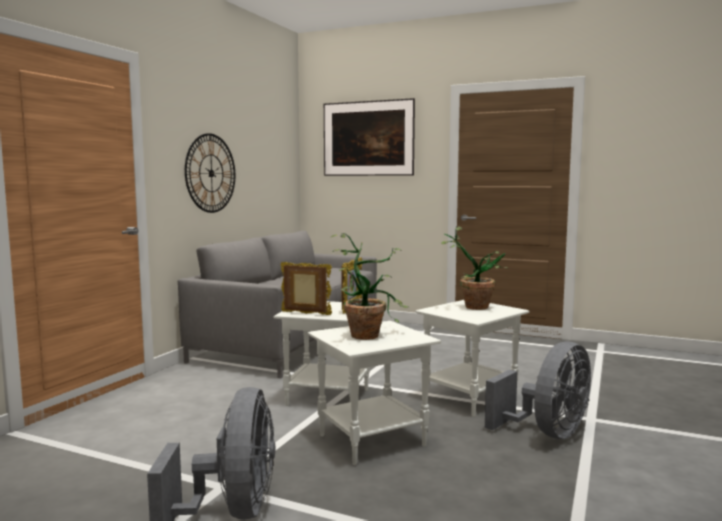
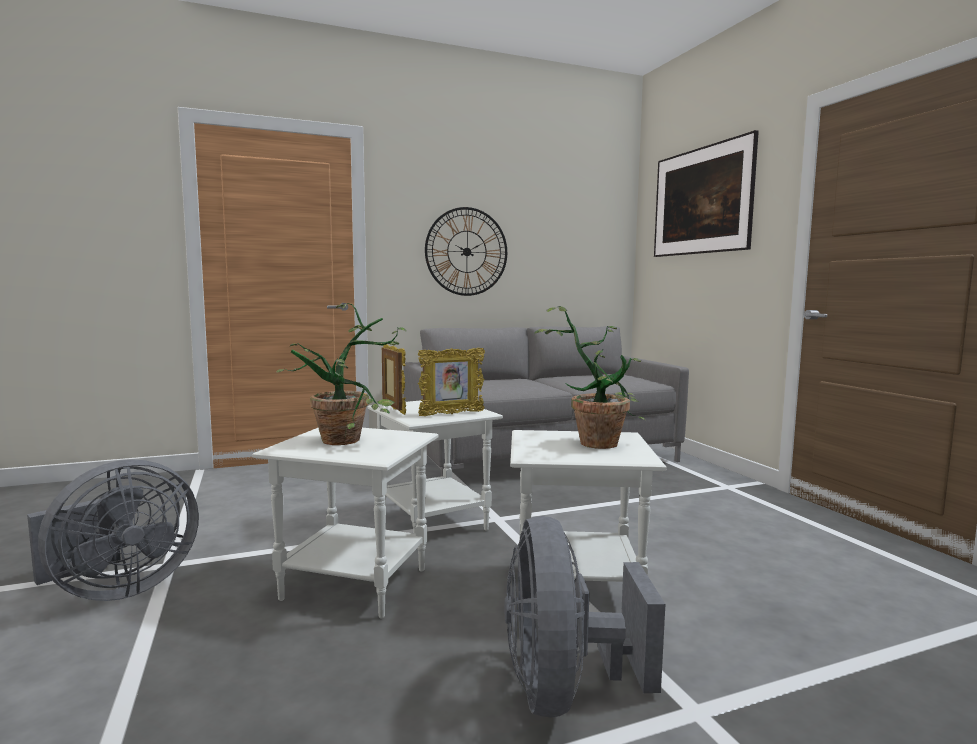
camera: 45 degrees right, 0 degrees up
(547, 433) = (564, 690): grey fan -> grey fan turned 90 degrees clockwise

